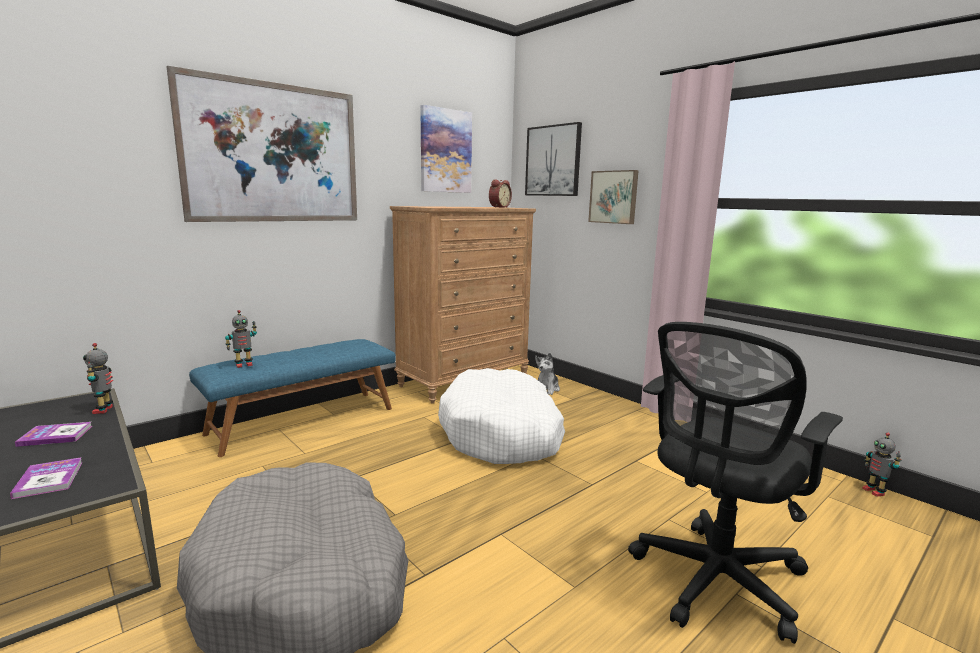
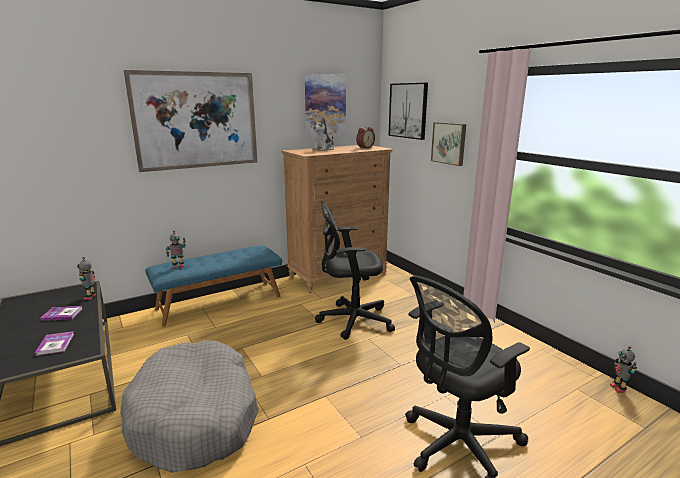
camera: 10 degrees right, 5 degrees up
(502, 433) = (351, 320): white dog bed -> black office chair
(547, 389) = (397, 285): plush toy -> plush toy (324, 149)

